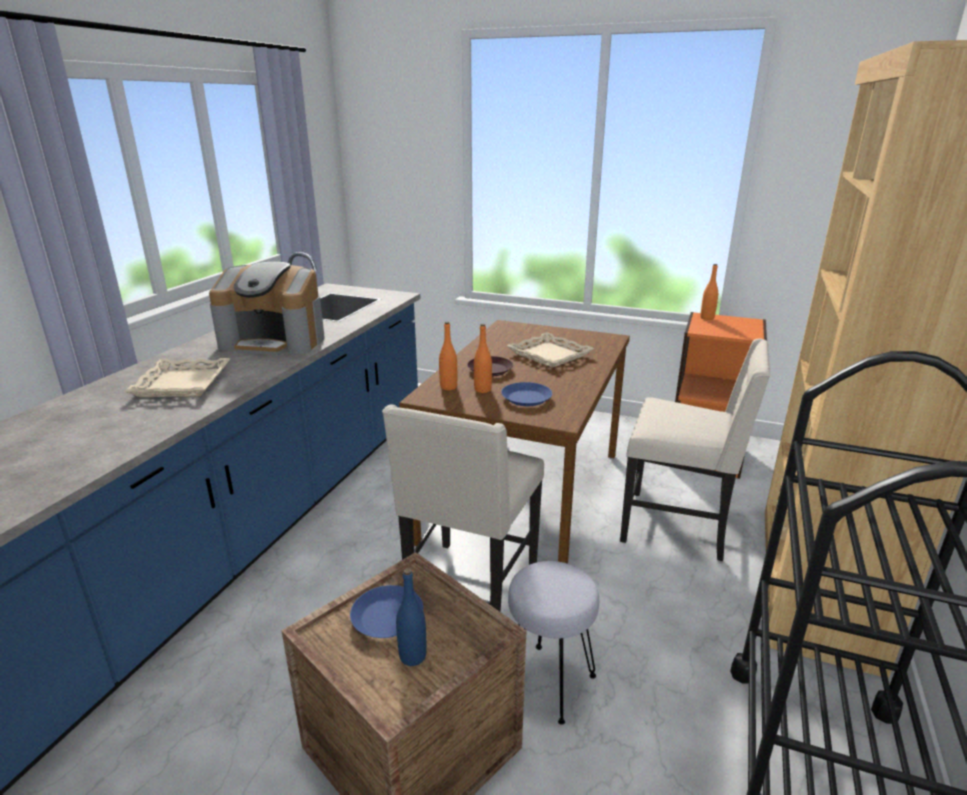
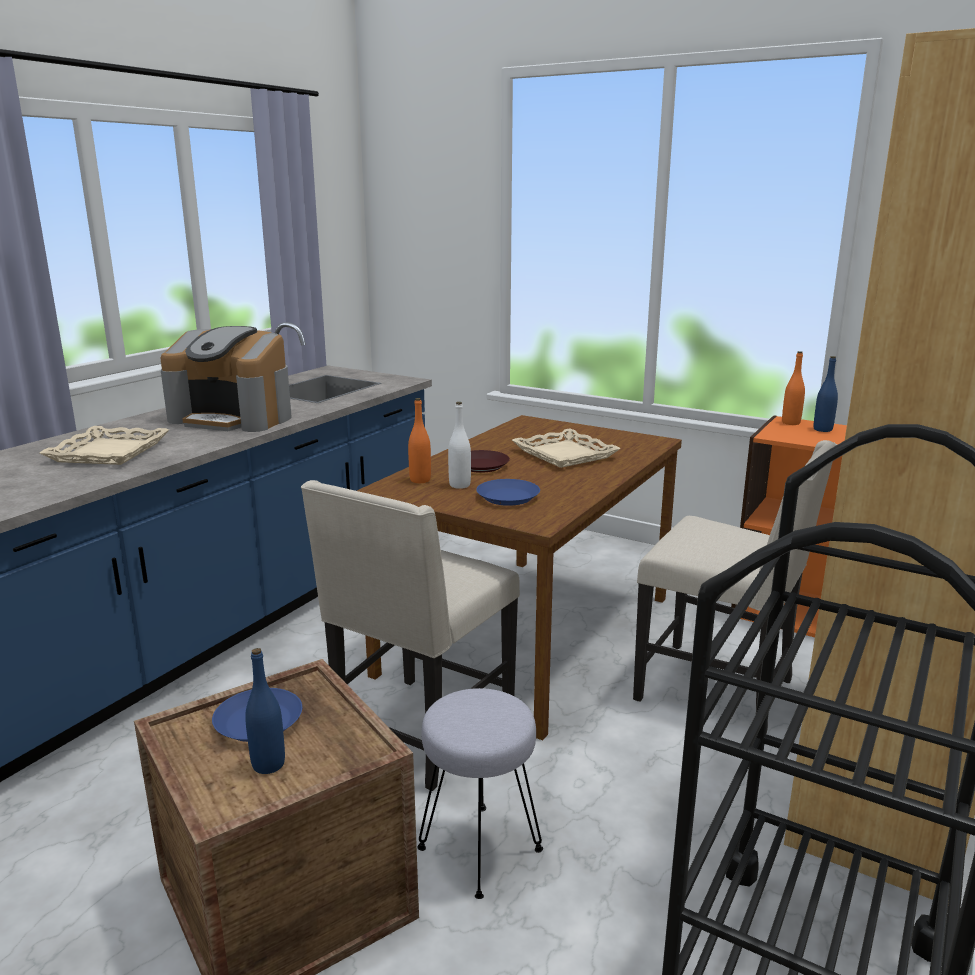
camera: 10 degrees right, 5 degrees down
(482, 389) = (459, 485): orange bottle -> white bottle
(732, 322) = (822, 429): none -> blue bottle

